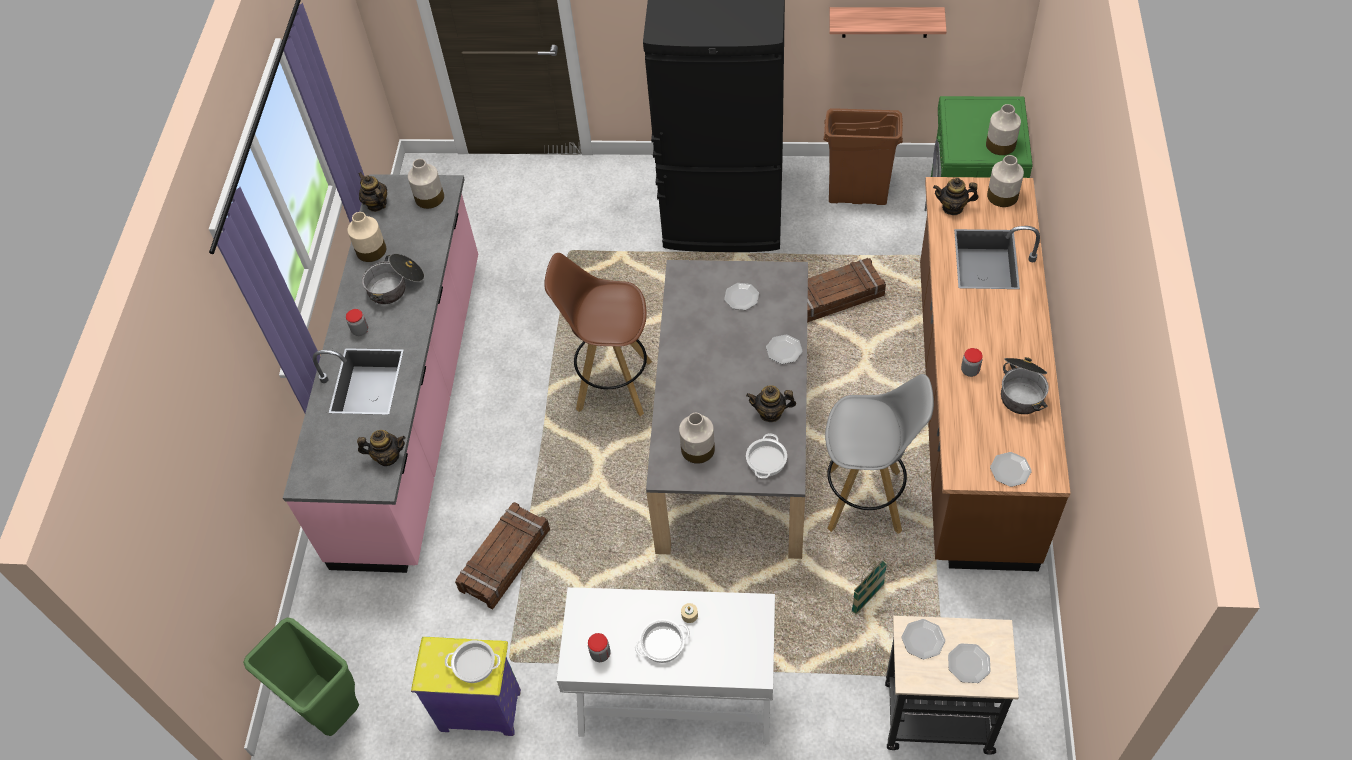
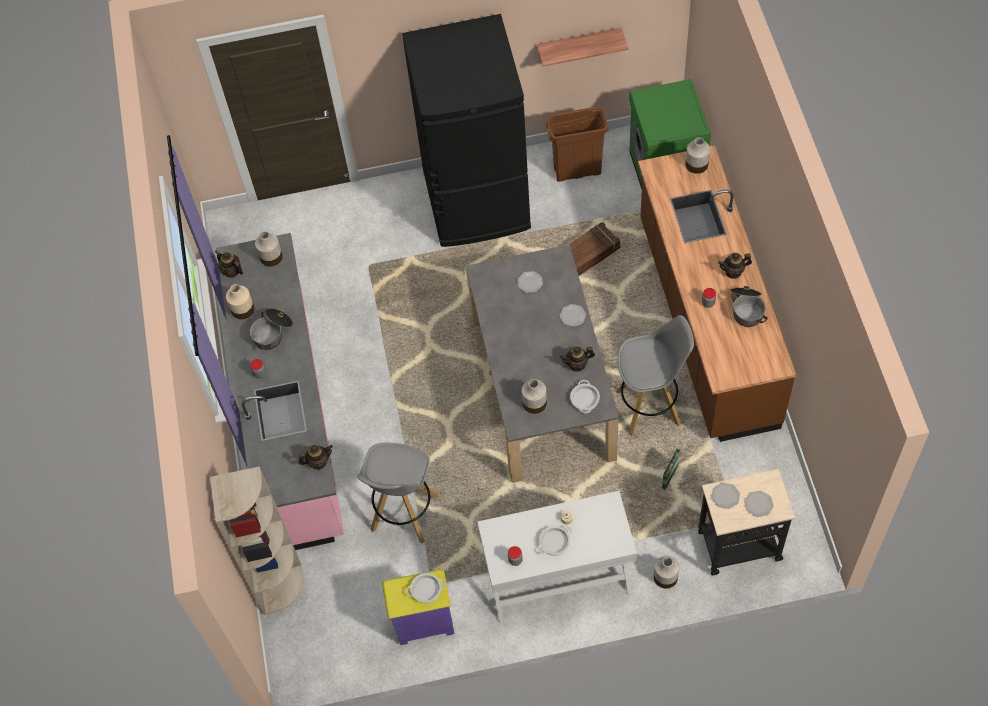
camera: 15 degrees left, 5 degrees up
(319, 618) = (282, 590): none -> beige bookcase
(329, 711) = (315, 652): green trash can -> none
(504, 560) = (403, 514): crate -> grey stool
(612, 384) = (438, 364): brown stool -> none
(953, 207) = (664, 181): teapot -> teapot (733, 272)
(1001, 144) = (684, 121): beige vase -> beige vase (665, 576)
(1010, 470) = (753, 368): plate -> none

